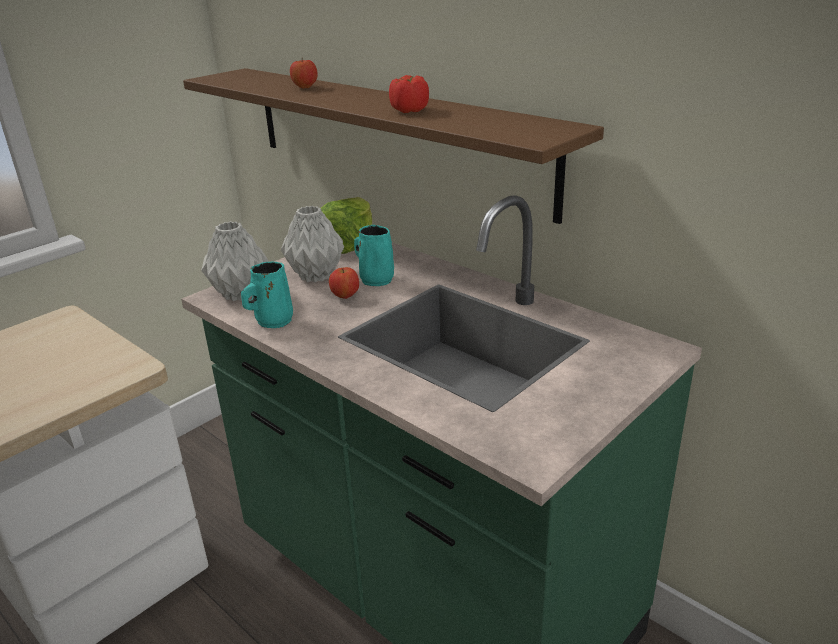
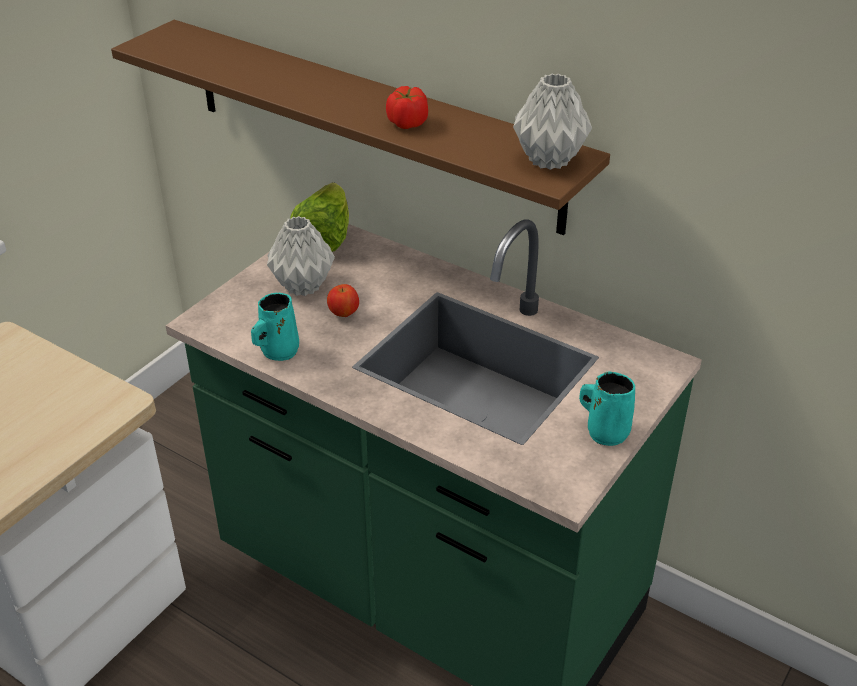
camera: 10 degrees left, 10 degrees up
(239, 293) = (227, 315): grey vase -> grey vase (548, 160)
(305, 88) = (271, 71): apple -> none
(375, 279) = (368, 288): turquoise mug -> turquoise mug (605, 432)

